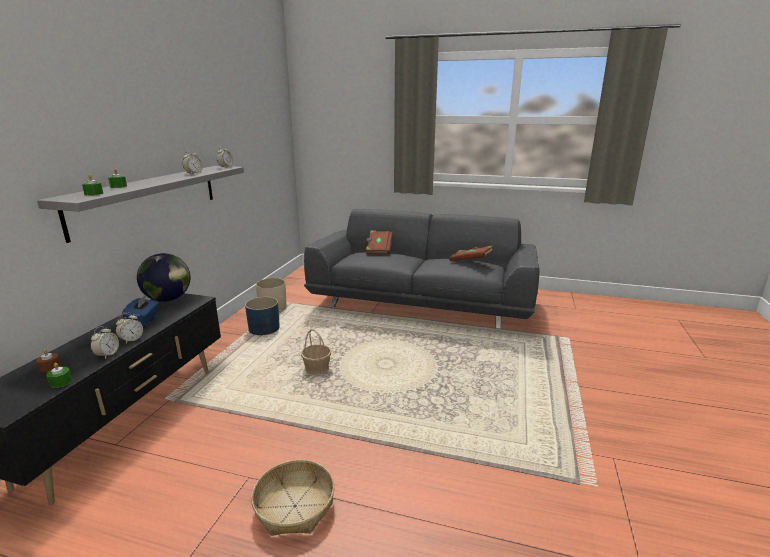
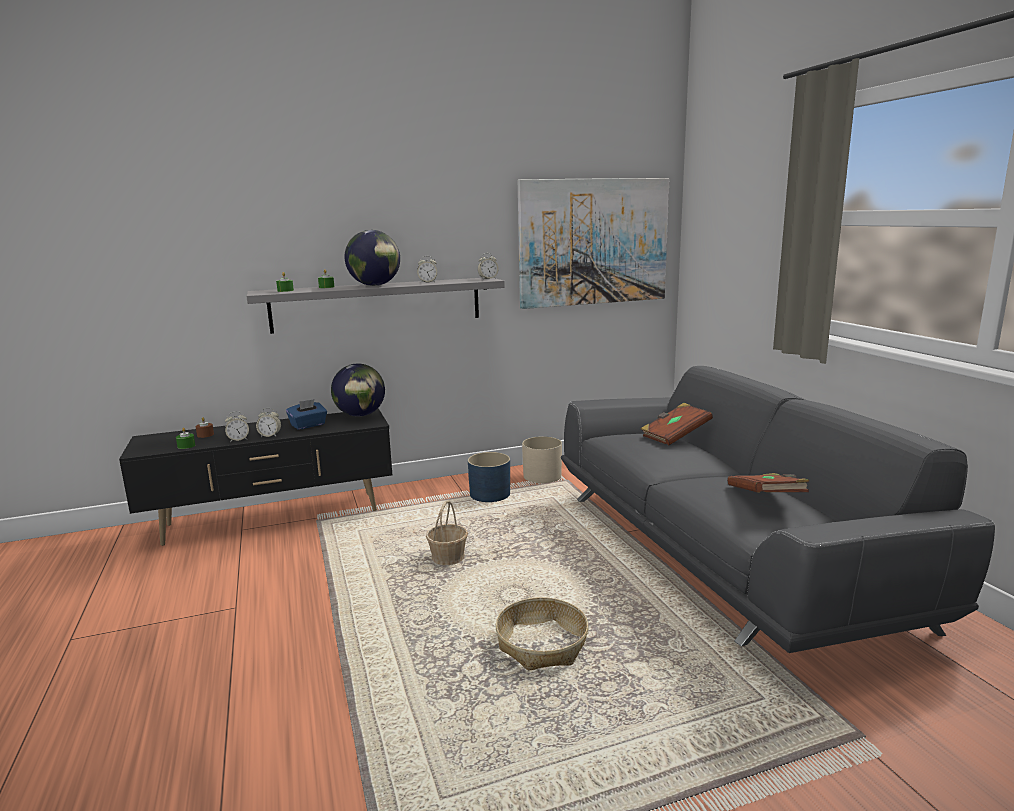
camera: 55 degrees right, 5 degrees down
(160, 180) = (375, 285): none -> globe
(260, 135) = (594, 242): none -> picture
(294, 506) = (207, 651): basket -> basket (541, 644)

